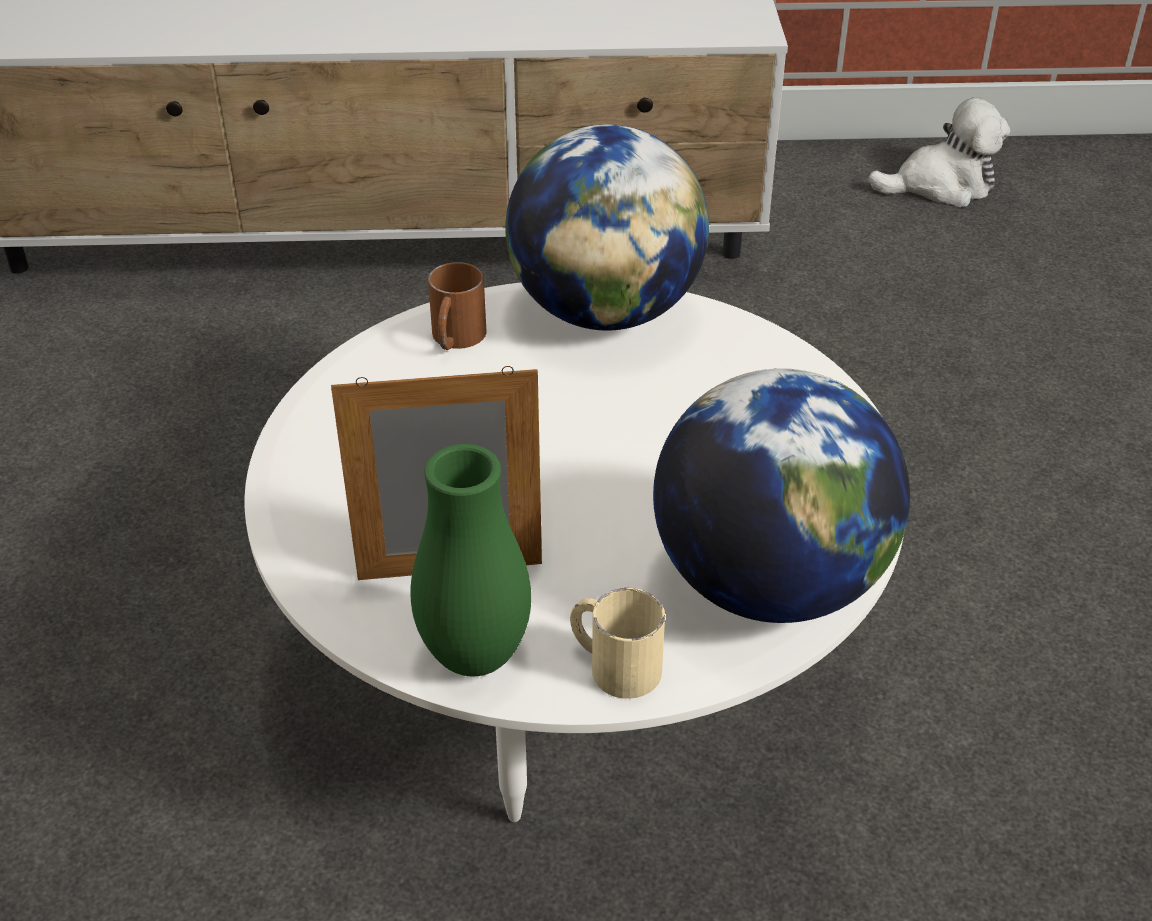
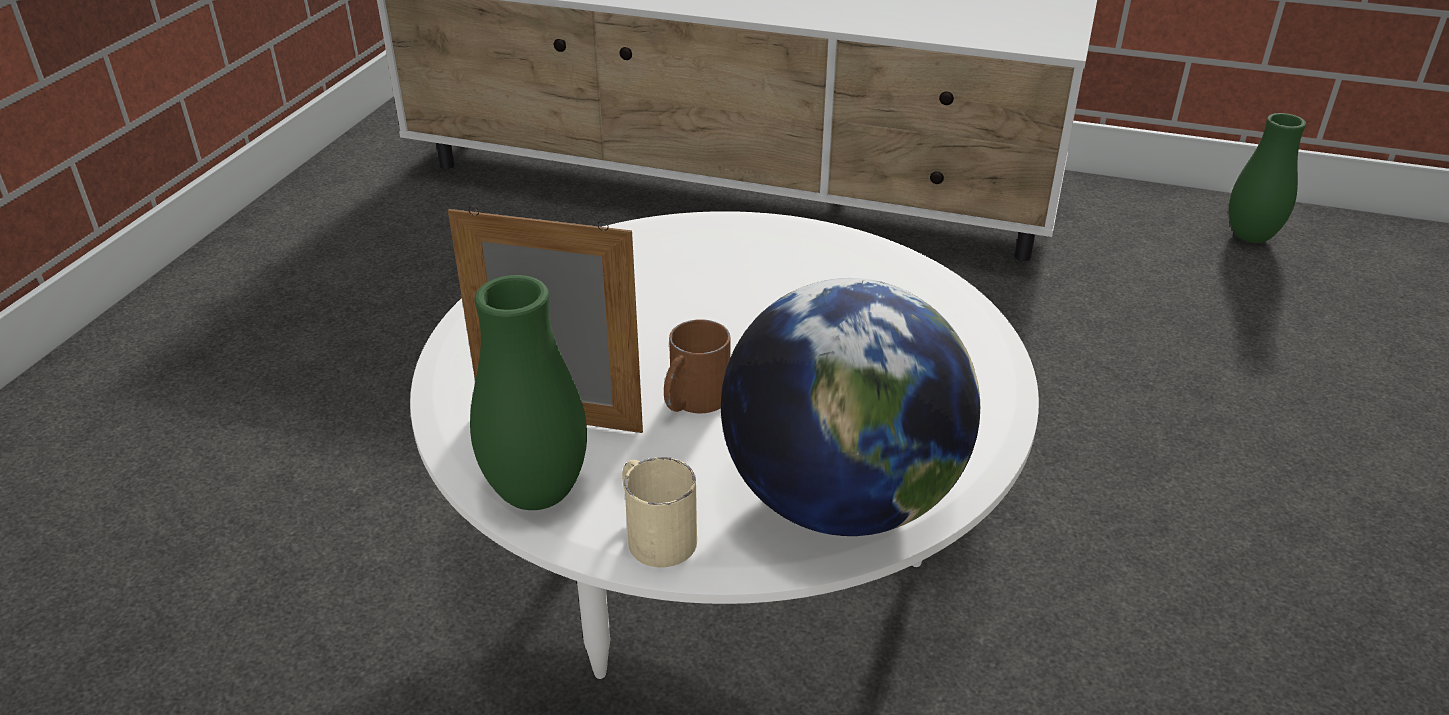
camera: 20 degrees right, 5 degrees down
(455, 339) = (678, 243): brown mug -> brown mug (692, 401)
(605, 311) = (820, 246): globe -> none
(941, 186) = (1250, 237): plush toy -> green vase

